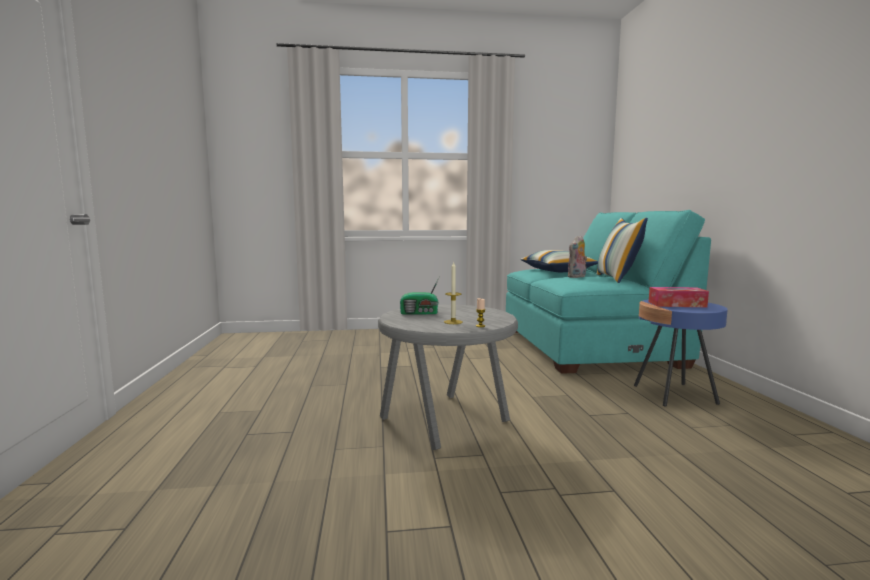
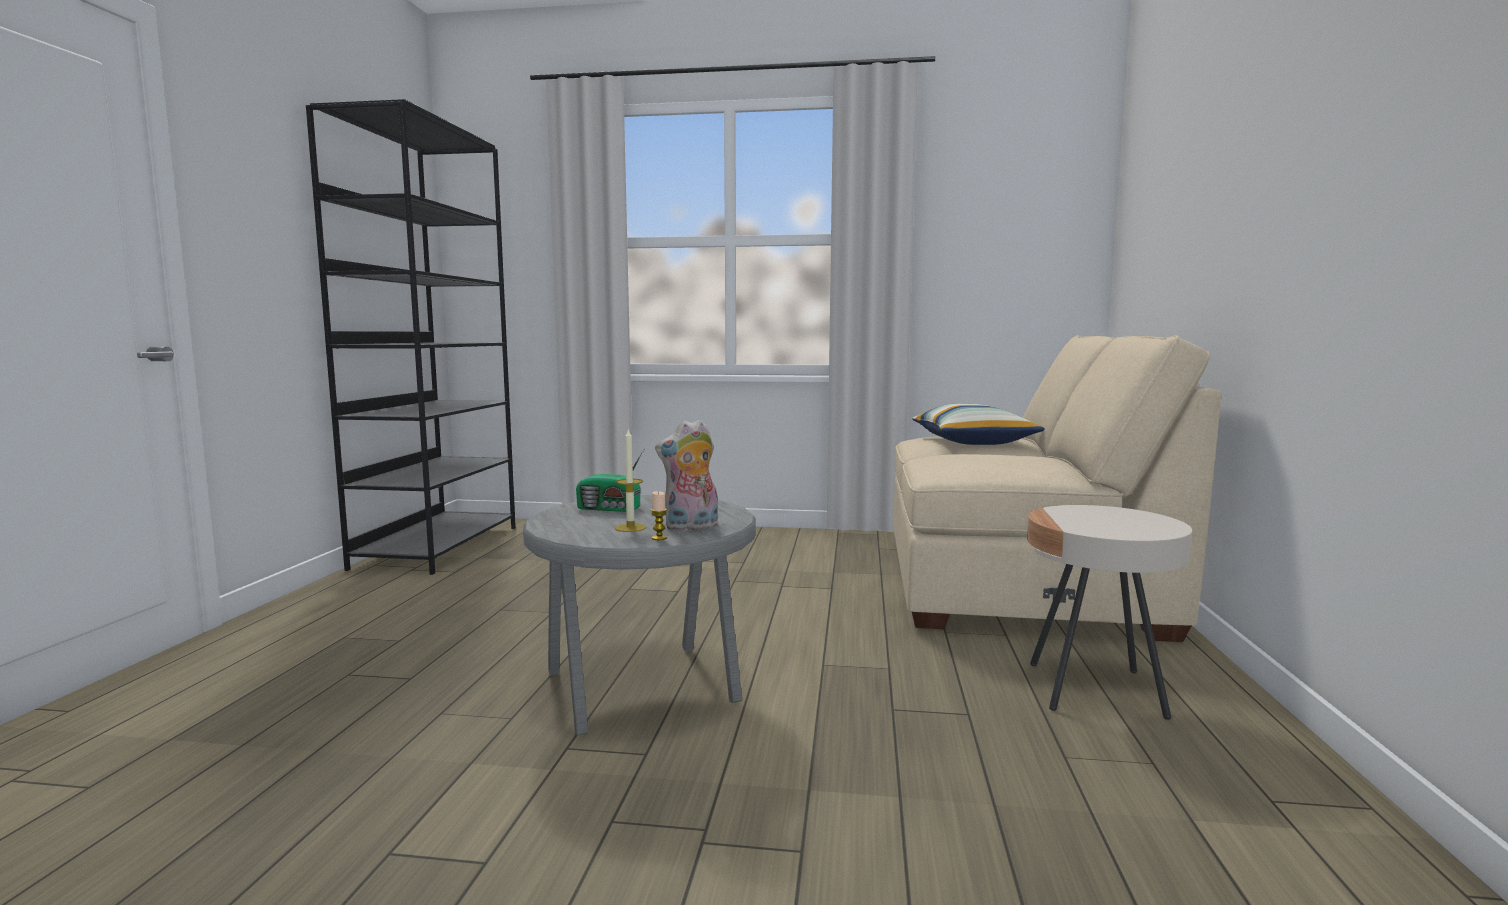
camera: 15 degrees right, 0 degrees up
(227, 352) = (438, 547): none -> black bookcase
(577, 277) = (980, 455): plush toy -> plush toy (691, 527)
(586, 346) = (1013, 582): turquoise sofa -> beige sofa
(617, 279) = (1051, 462): pillow -> none
(674, 394) = (1094, 690): blue side table -> beige side table
(677, 304) = (1097, 519): tissue box -> none

